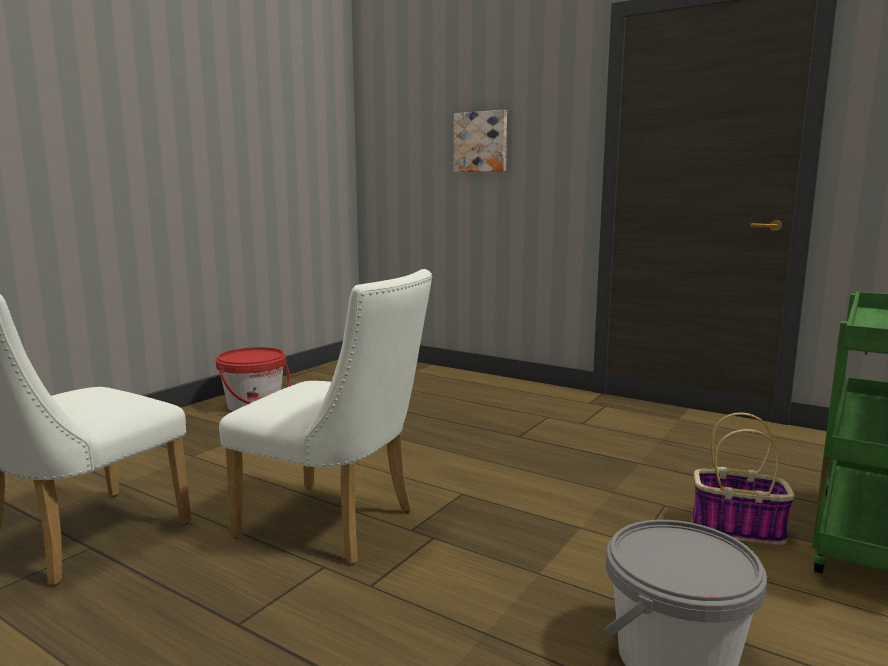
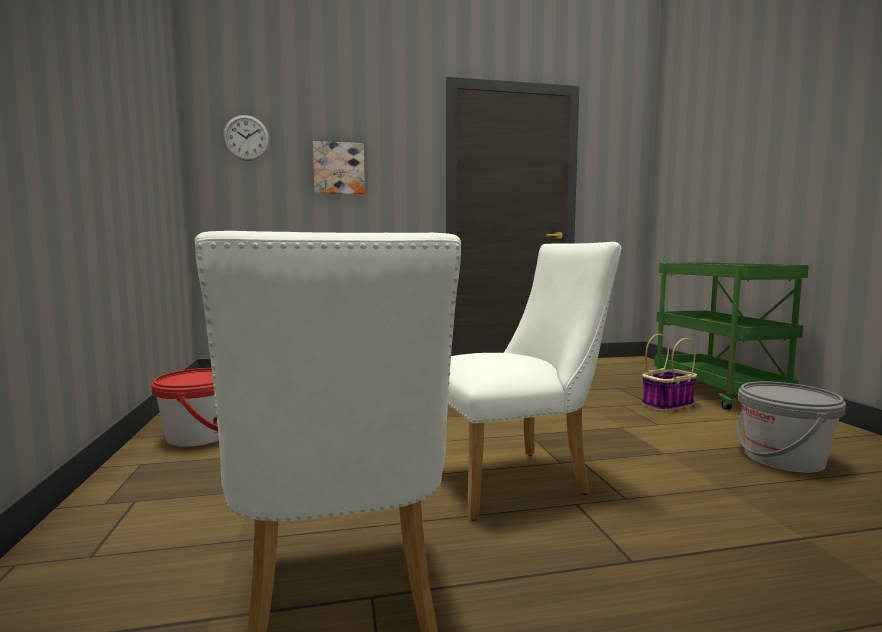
camera: 45 degrees left, 5 degrees down
(400, 116) = (246, 138): none -> wall clock

